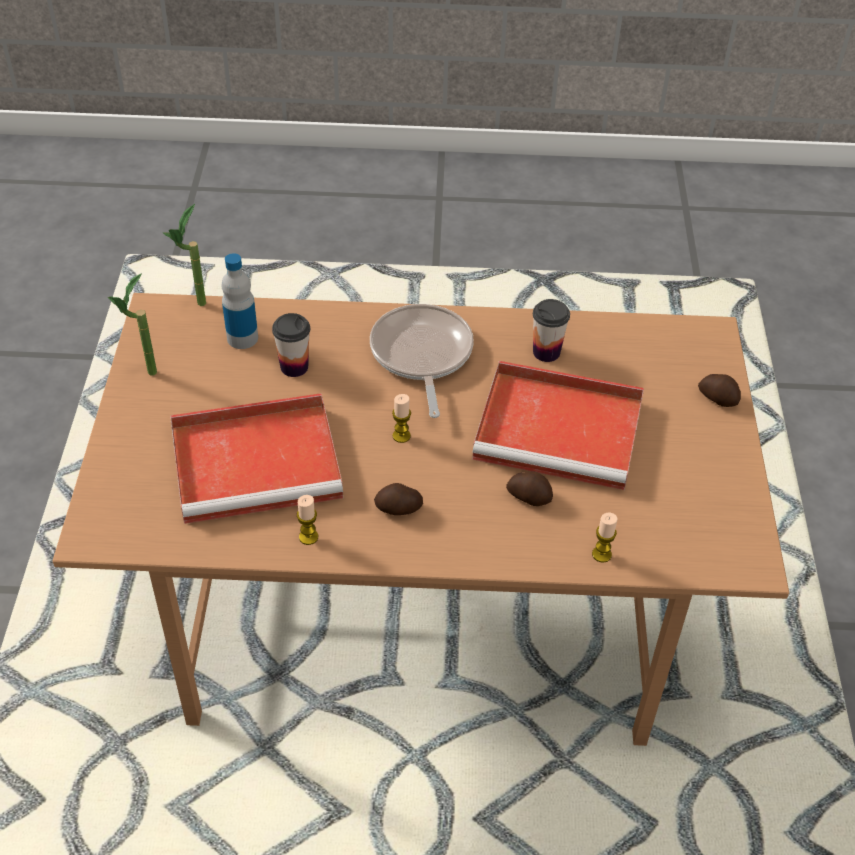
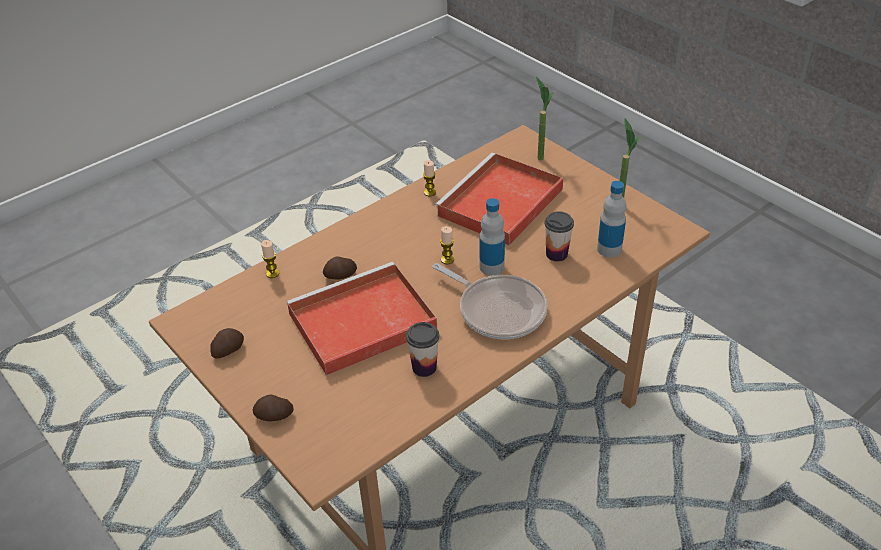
camera: 140 degrees right, 5 degrees down
(195, 308) = (663, 246): potted plant -> potted plant (539, 155)
(370, 398) = (491, 267): none -> bottle
(398, 509) = (402, 228): potato -> potato (228, 350)

